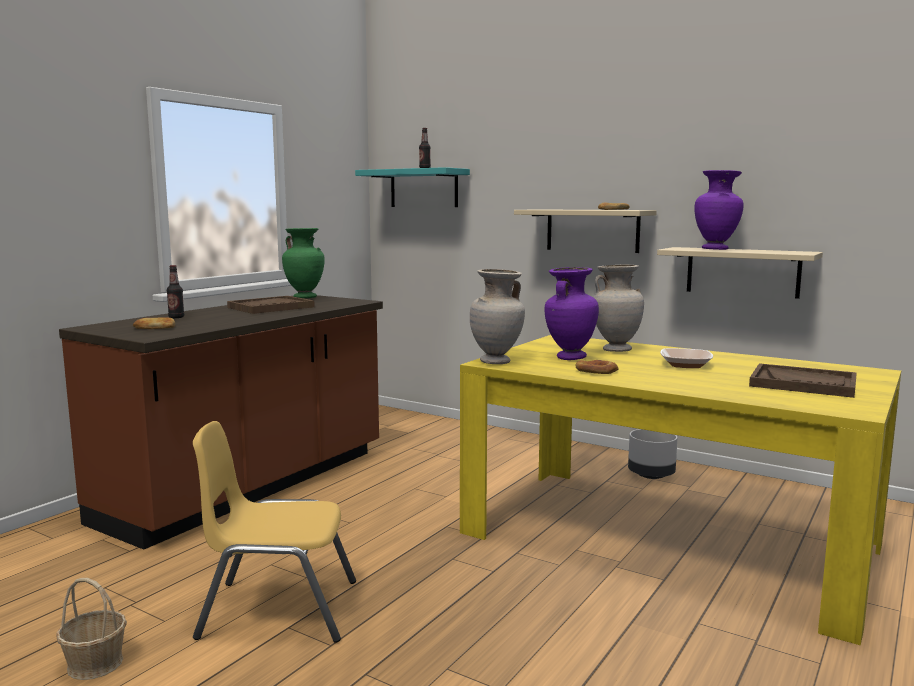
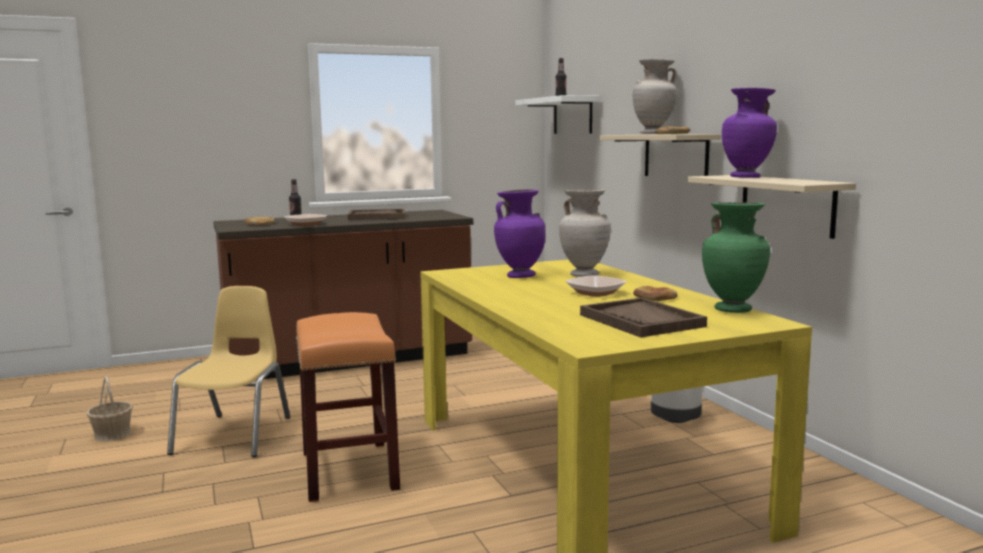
camera: 35 degrees right, 0 degrees up
(226, 323) = (305, 224): none -> bowl
(278, 609) = (235, 435): yellow chair -> yellow chair turned 60 degrees clockwise
(305, 297) = (429, 212): green vase -> green vase (733, 310)
(424, 188) = (572, 115): turquoise shelf -> white shelf
(484, 606) = (348, 470): none -> orange stool
(496, 362) = (450, 272): beige vase -> beige vase (653, 134)
(596, 370) = (500, 287): bread -> bread (655, 297)

